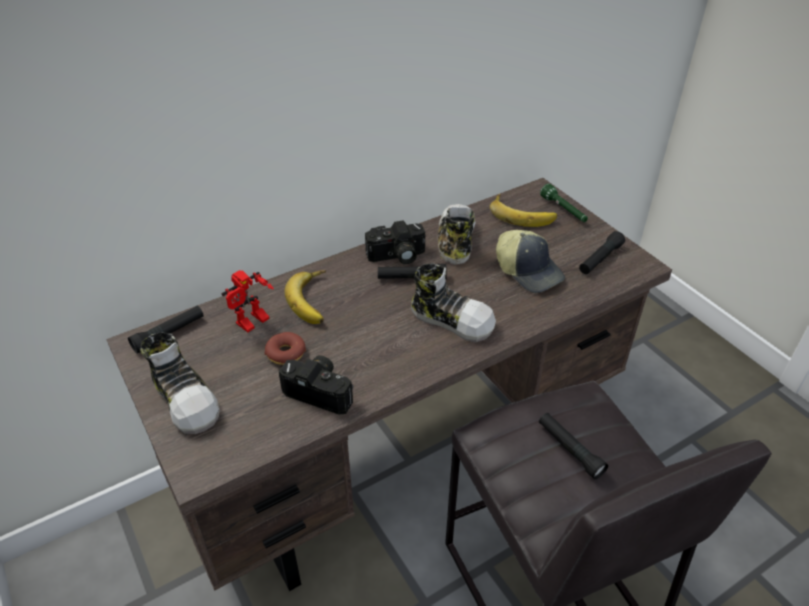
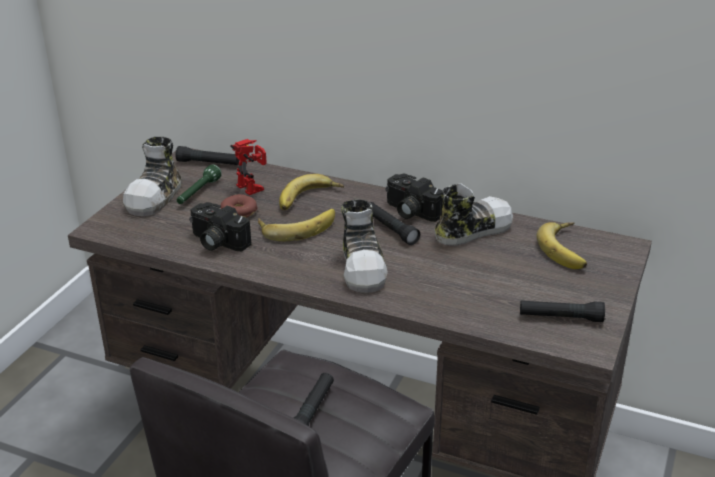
camera: 55 degrees right, 10 degrees down
(253, 324) = (254, 187): toy robot -> toy robot turned 135 degrees counterclockwise
(321, 391) = (216, 242): camera -> camera turned 135 degrees clockwise
(351, 328) = (297, 226): none -> banana
(529, 271) = (483, 283): cap -> none
(564, 210) = (611, 270): green flashlight -> green flashlight (198, 193)

